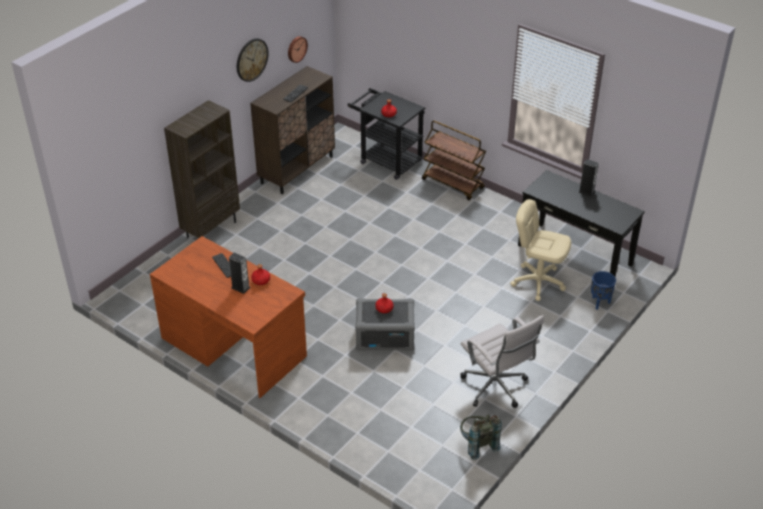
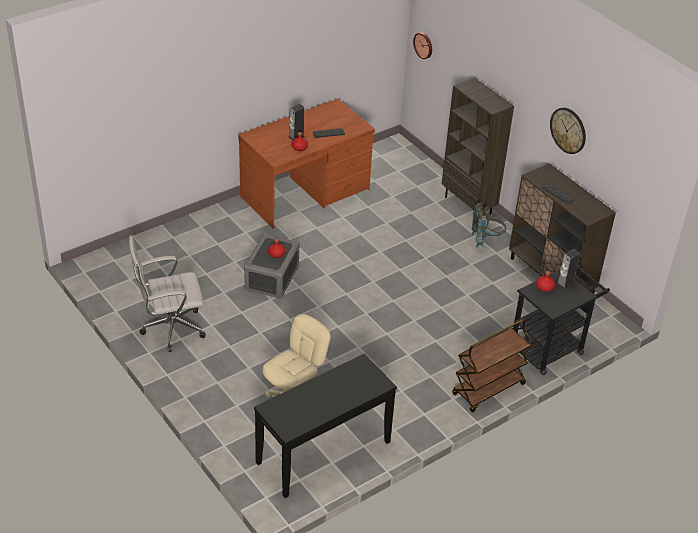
camera: 105 degrees right, 0 degrees up
(296, 49) = (616, 184): wall clock -> wall clock (424, 45)
(477, 444) = (117, 298): grey backpack -> grey backpack (487, 240)
(586, 192) = (341, 405): speaker -> speaker (565, 283)
(600, 303) = (239, 444): blue planter -> none

